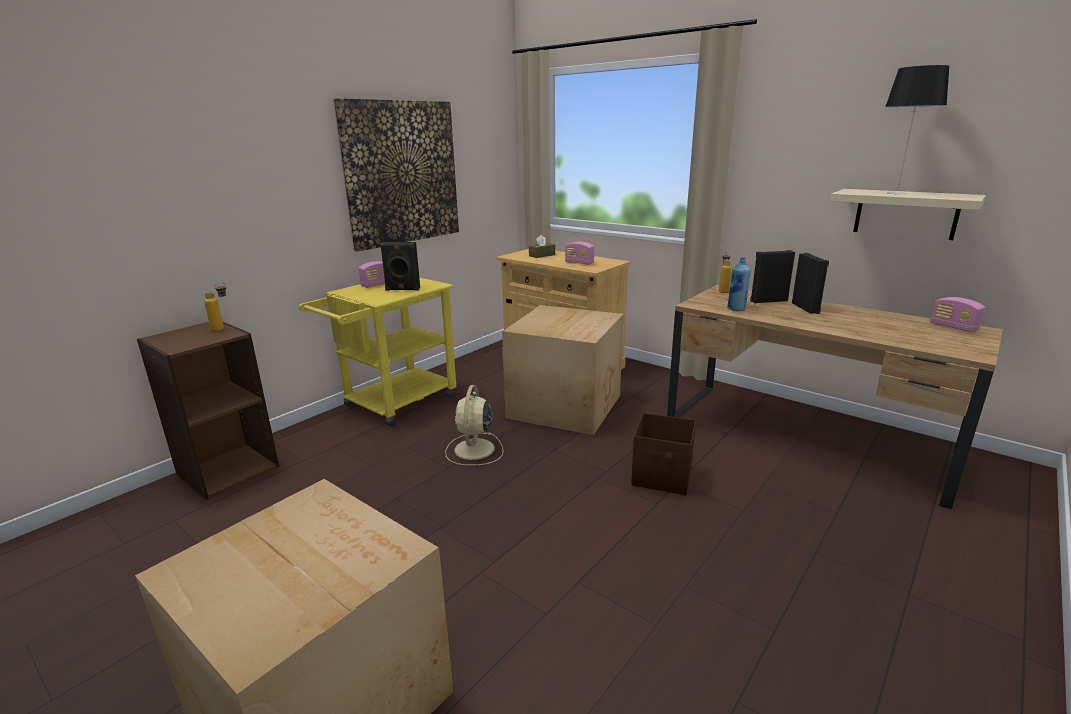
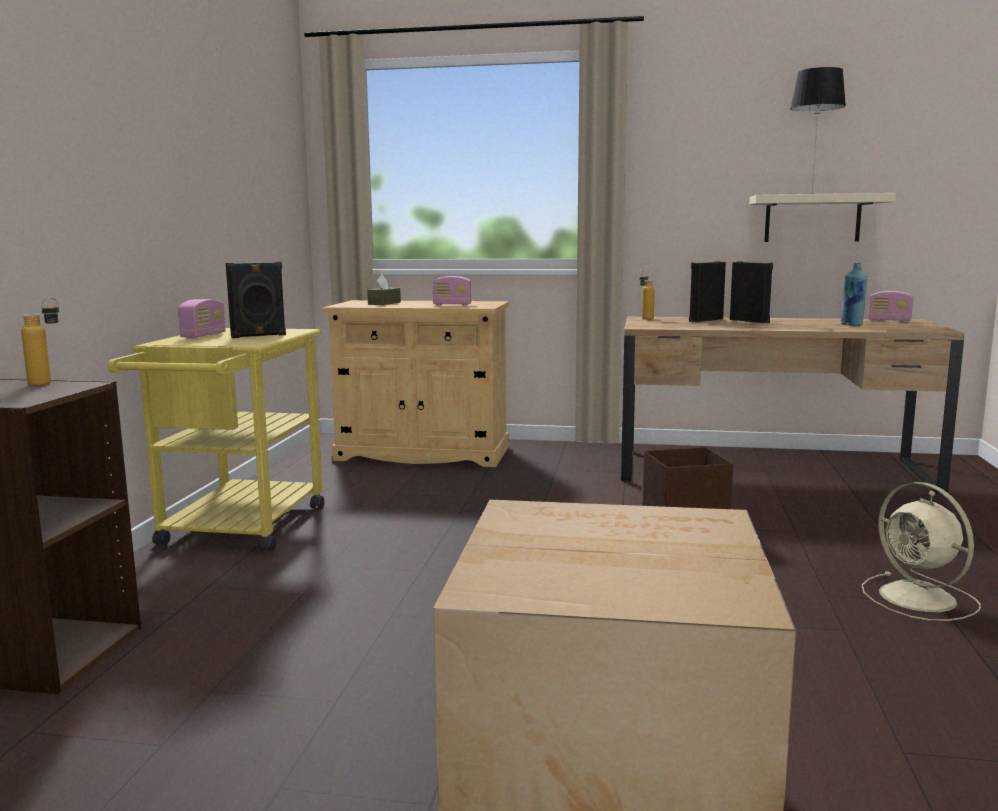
camera: 30 degrees left, 10 degrees down
(402, 173) = (204, 175): picture -> none
(474, 450) = (432, 549): beige fan -> beige fan (920, 598)
(566, 406) = (490, 489): cardboard box -> none
(736, 309) = (690, 326): blue bottle -> blue bottle (852, 325)

